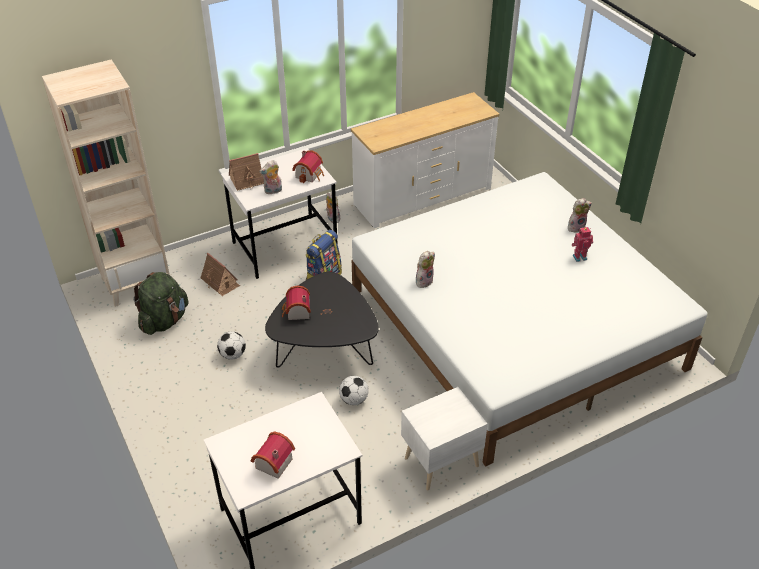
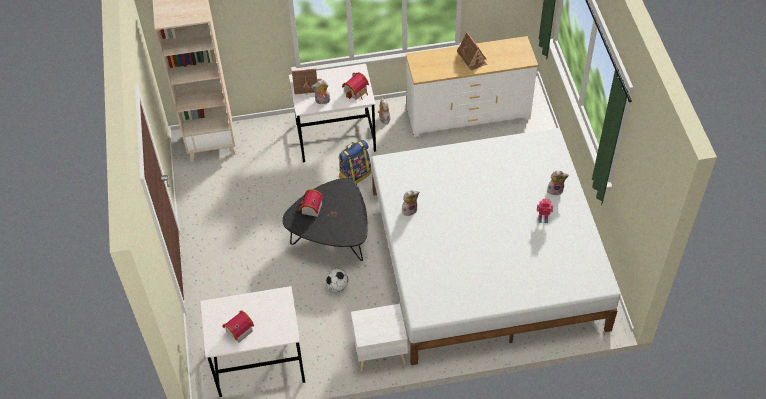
camera: 20 degrees right, 10 degrees up
(164, 320) = (223, 183): green backpack -> none
(220, 282) = (275, 159): toy house -> toy house (472, 58)
(233, 355) = (263, 225): football -> none

